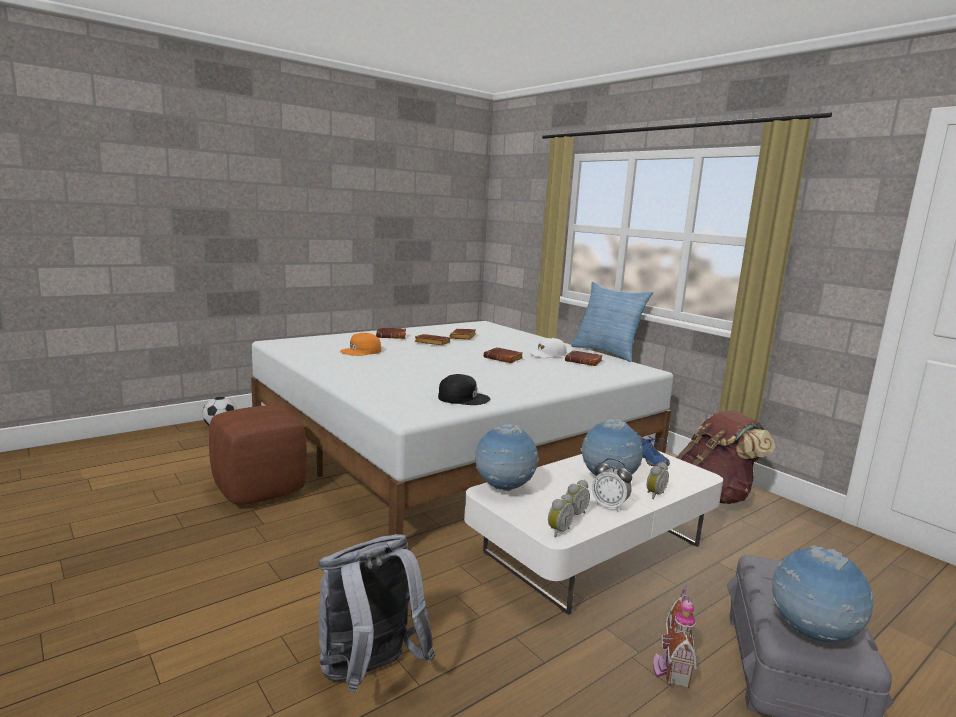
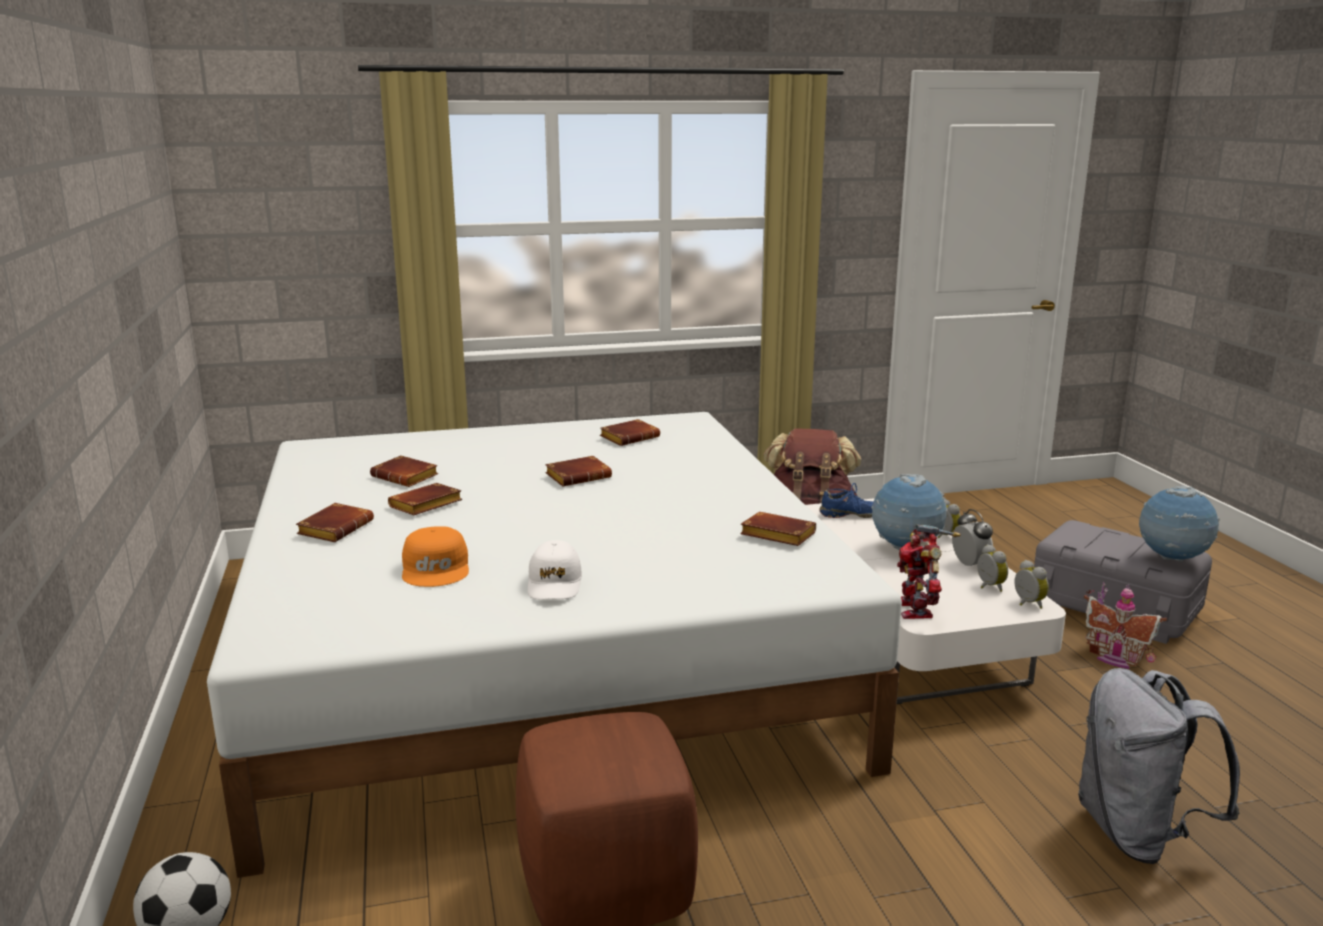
camera: 65 degrees left, 5 degrees up
(463, 398) = (775, 535): black cap -> brown book
(504, 489) = (916, 609): globe -> toy robot
(547, 355) = (577, 448): white cap -> white cap (555, 583)
(607, 352) = (589, 416): pillow -> none
(609, 506) = (970, 565): alarm clock -> alarm clock turned 75 degrees counterclockwise

